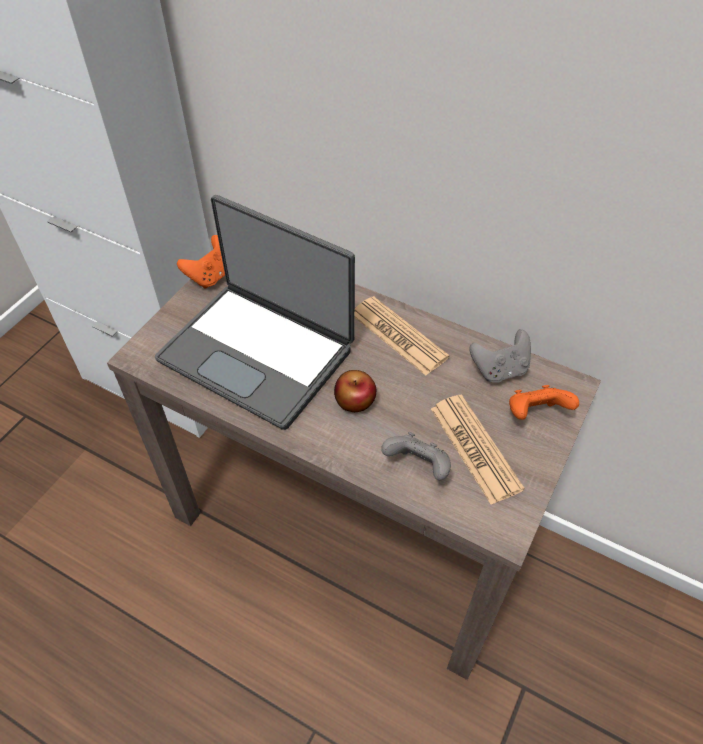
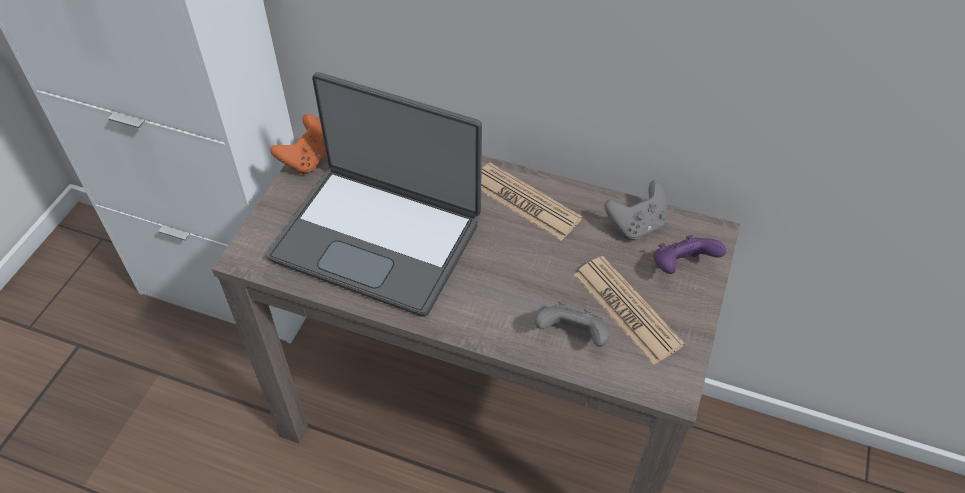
camera: 10 degrees left, 0 degrees up
(355, 401) = (493, 276): apple -> none
(535, 414) = (681, 267): orange game controller -> purple game controller

